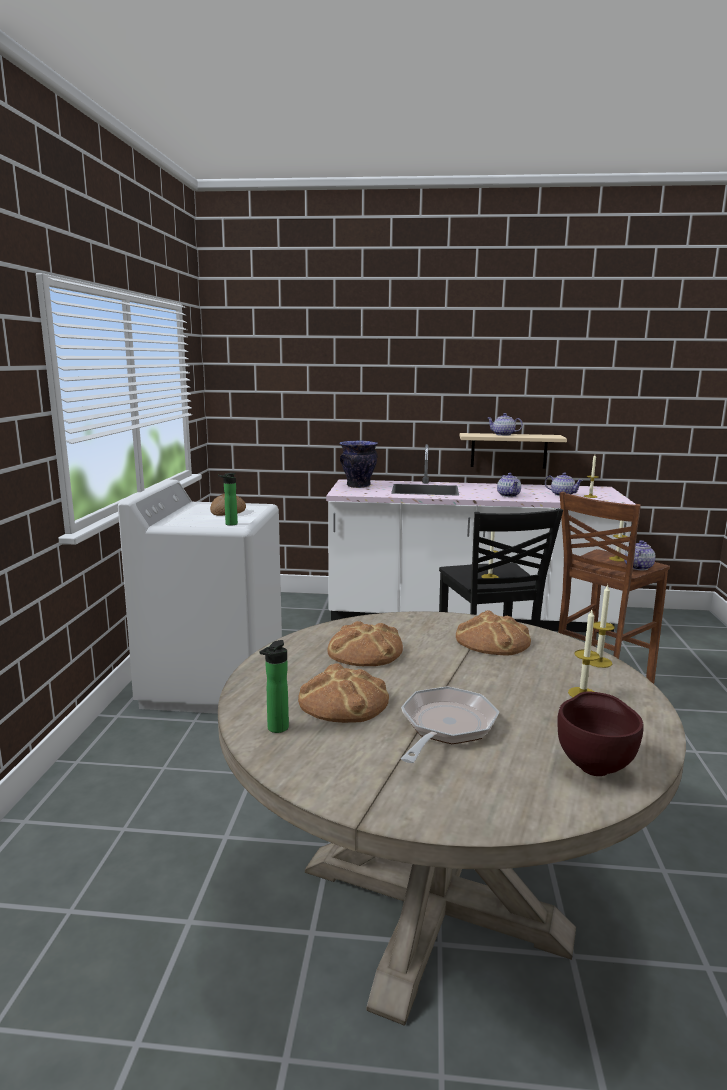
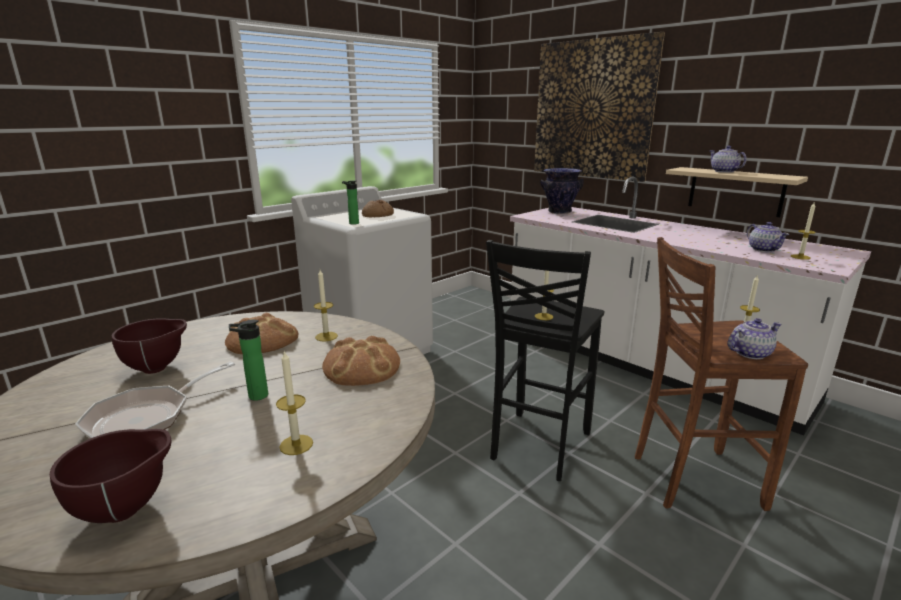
camera: 40 degrees right, 5 degrees up
(276, 729) = (85, 370): bottle -> bottle (255, 396)
(343, 700) = (158, 368): bread -> brown bowl
(365, 381) = (592, 110): none -> picture
(445, 727) = (147, 417): frying pan -> frying pan turned 150 degrees clockwise
(508, 495) = (690, 240): teapot -> none
(598, 662) = (391, 424): candle -> candle (326, 336)

